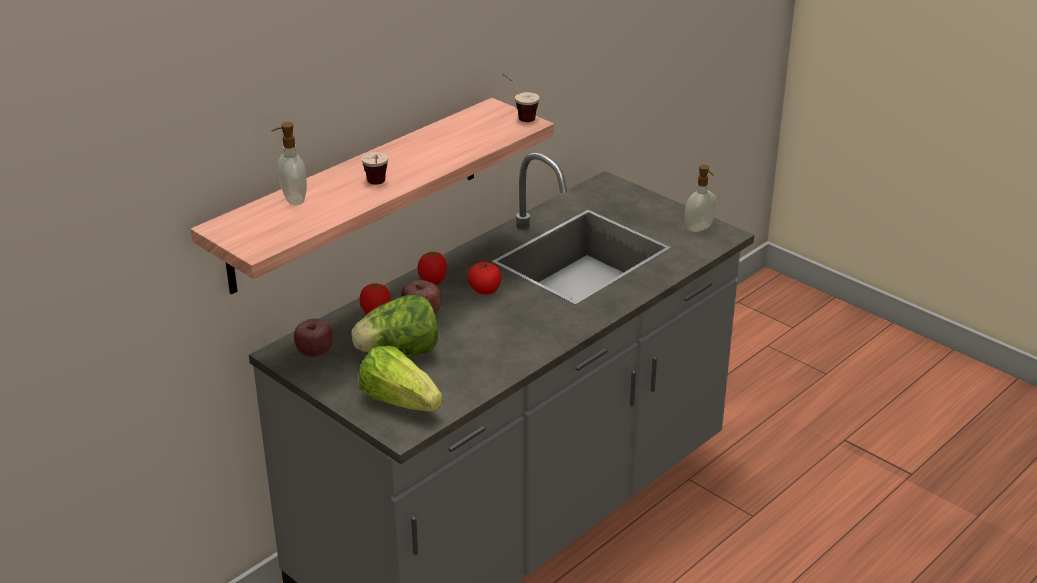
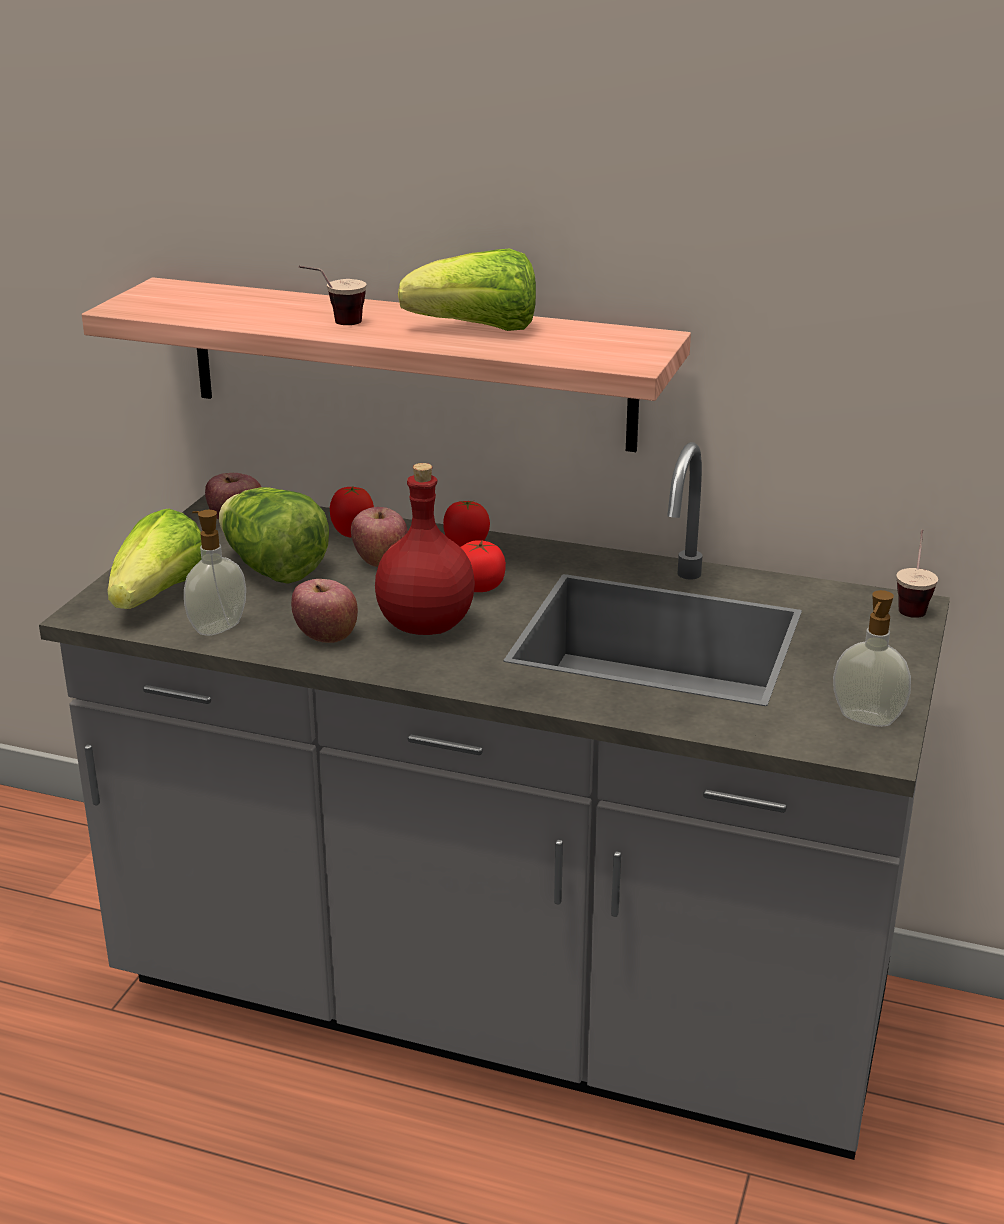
camera: 65 degrees right, 5 degrees down
(293, 199) = (259, 299): soap dispenser -> soap dispenser (217, 627)
(431, 148) = (477, 329): none -> lettuce
(504, 352) = (326, 636): none -> apple
(518, 317) = (427, 626): none -> red bottle
(519, 116) = (646, 354): cup -> cup (912, 605)

